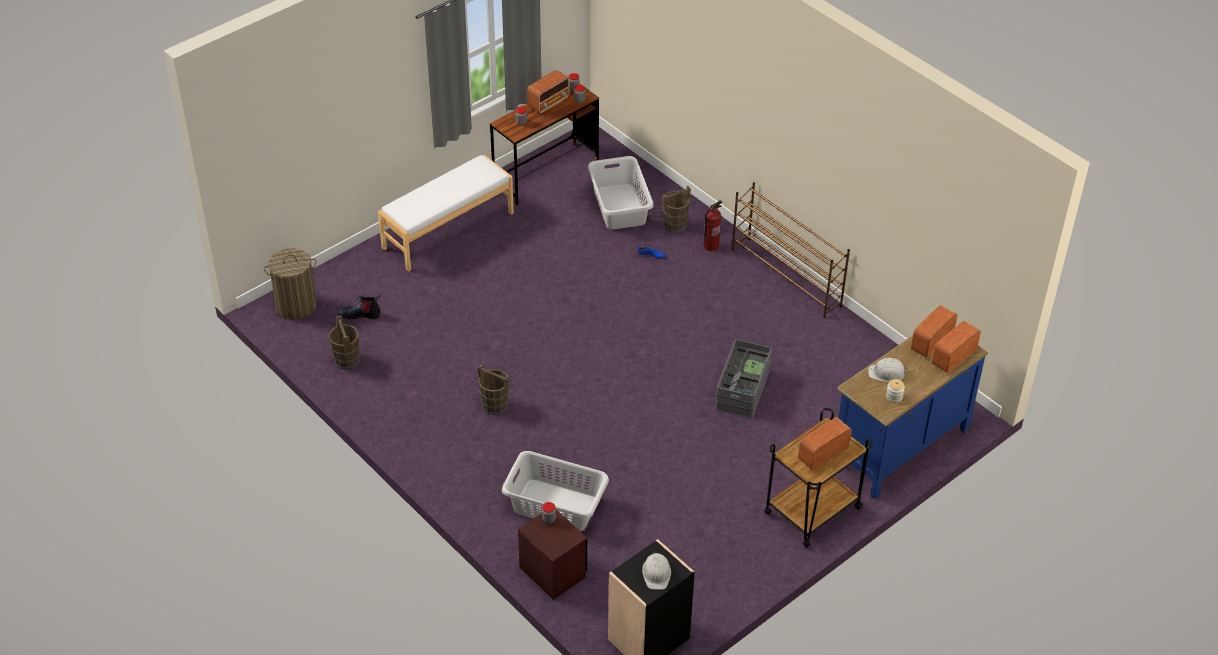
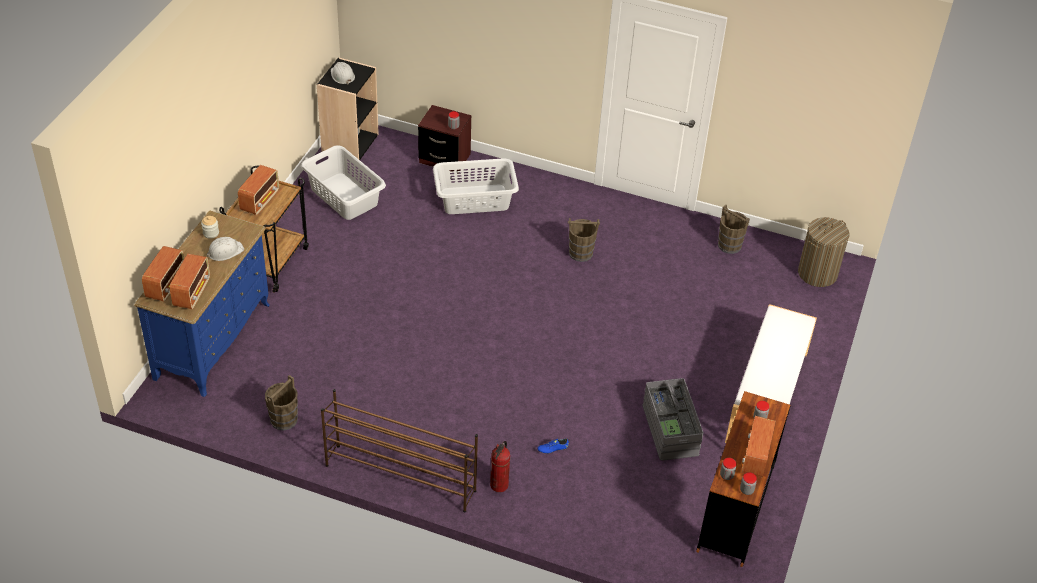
camera: 150 degrees right, 0 degrees up
(361, 314) = (758, 286): boot -> none
(620, 206) = (626, 497): grey laundry basket -> grey laundry basket (344, 197)
(675, 224) = (553, 497): brown bucket -> brown bucket (283, 420)
(743, 389) = (380, 342): grey storage box -> grey storage box (669, 429)

